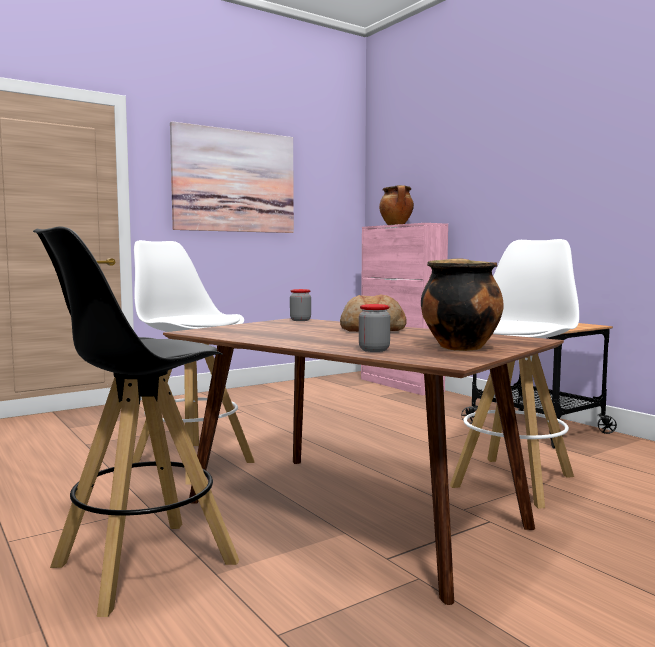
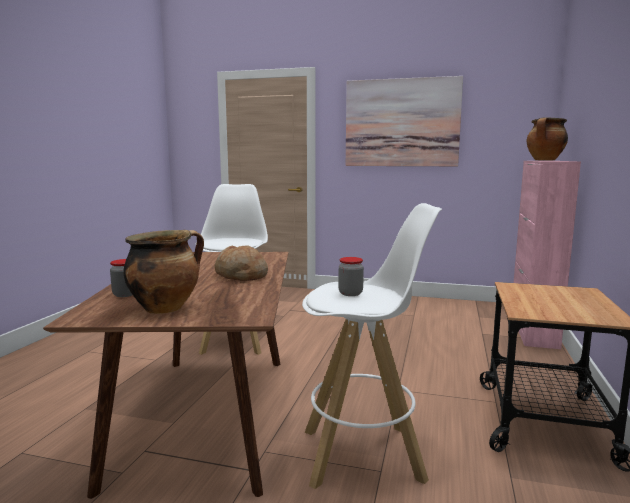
camera: 50 degrees right, 5 degrees up
(142, 565) = (83, 387): black stool -> none
(300, 320) = (271, 255): jar -> jar (350, 293)

